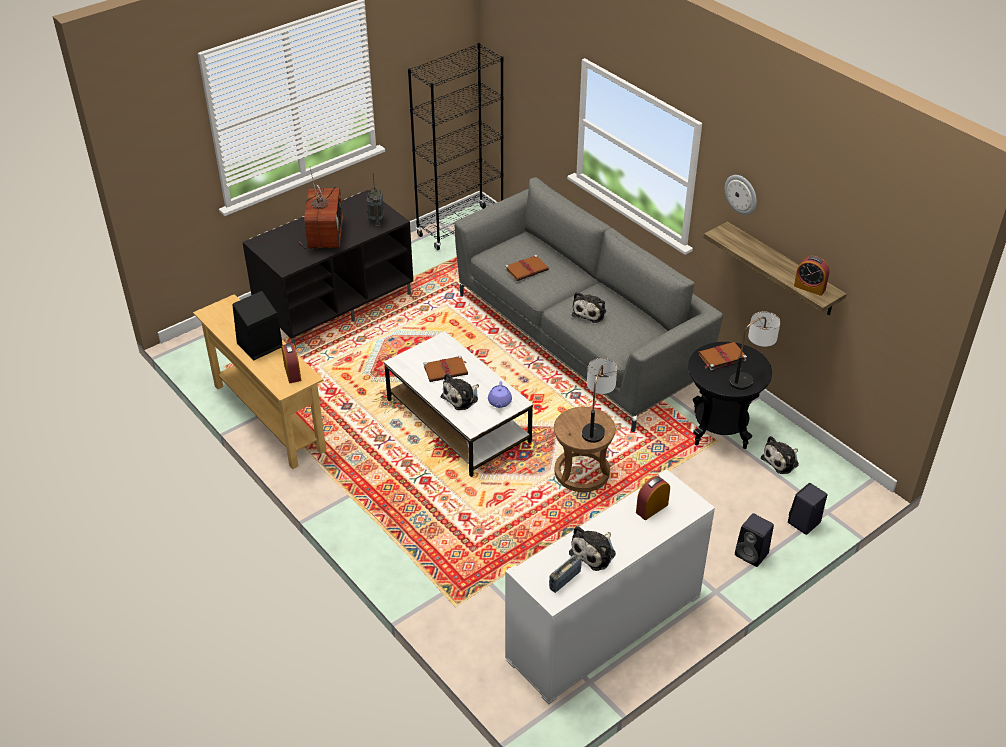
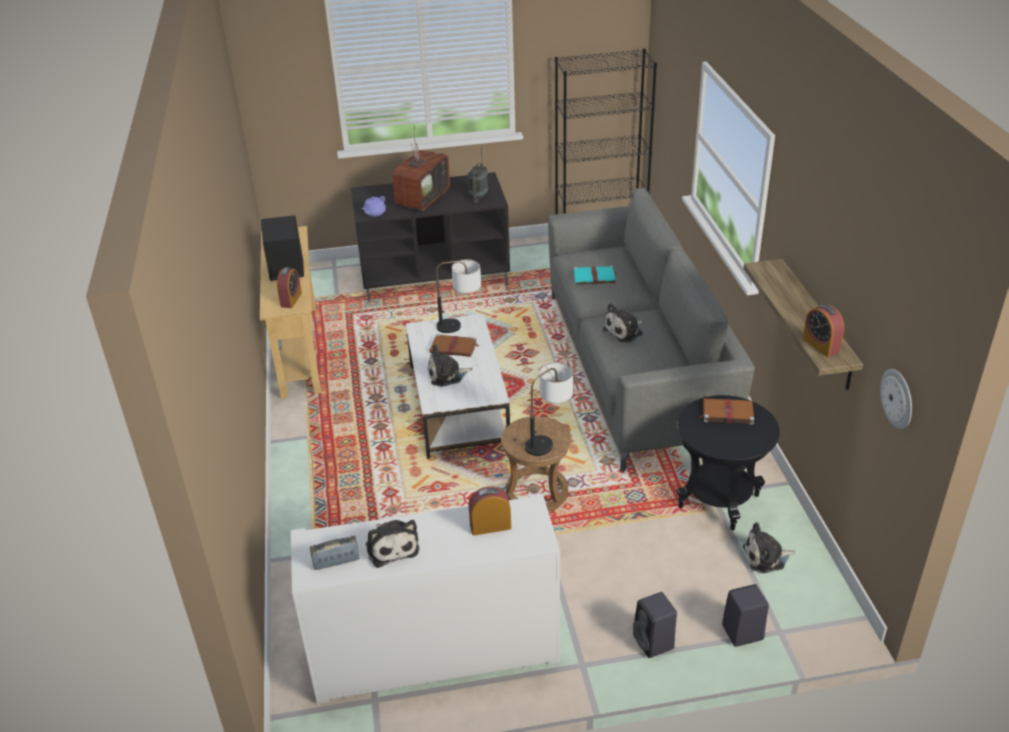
camera: 30 degrees right, 5 degrees down
(499, 402) = (478, 390): purple teapot -> purple teapot (374, 213)
(527, 269) = (595, 277): brown book -> turquoise book
(594, 552) = (391, 547): plush toy -> plush toy turned 90 degrees counterclockwise
(741, 194) = (794, 225): wall clock -> wall clock (898, 398)
(750, 376) = (743, 441): table lamp -> table lamp (460, 325)

